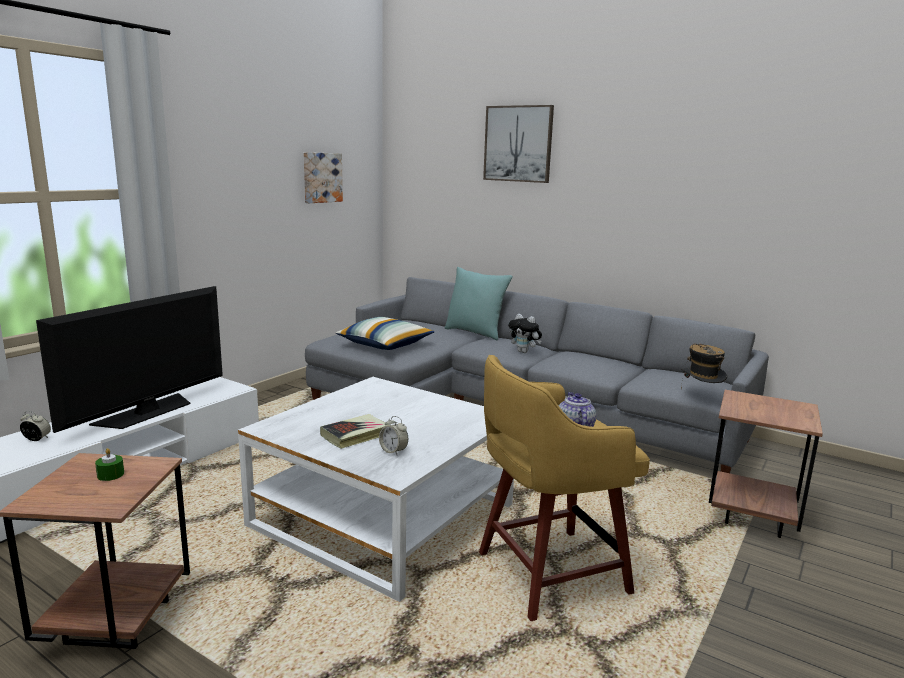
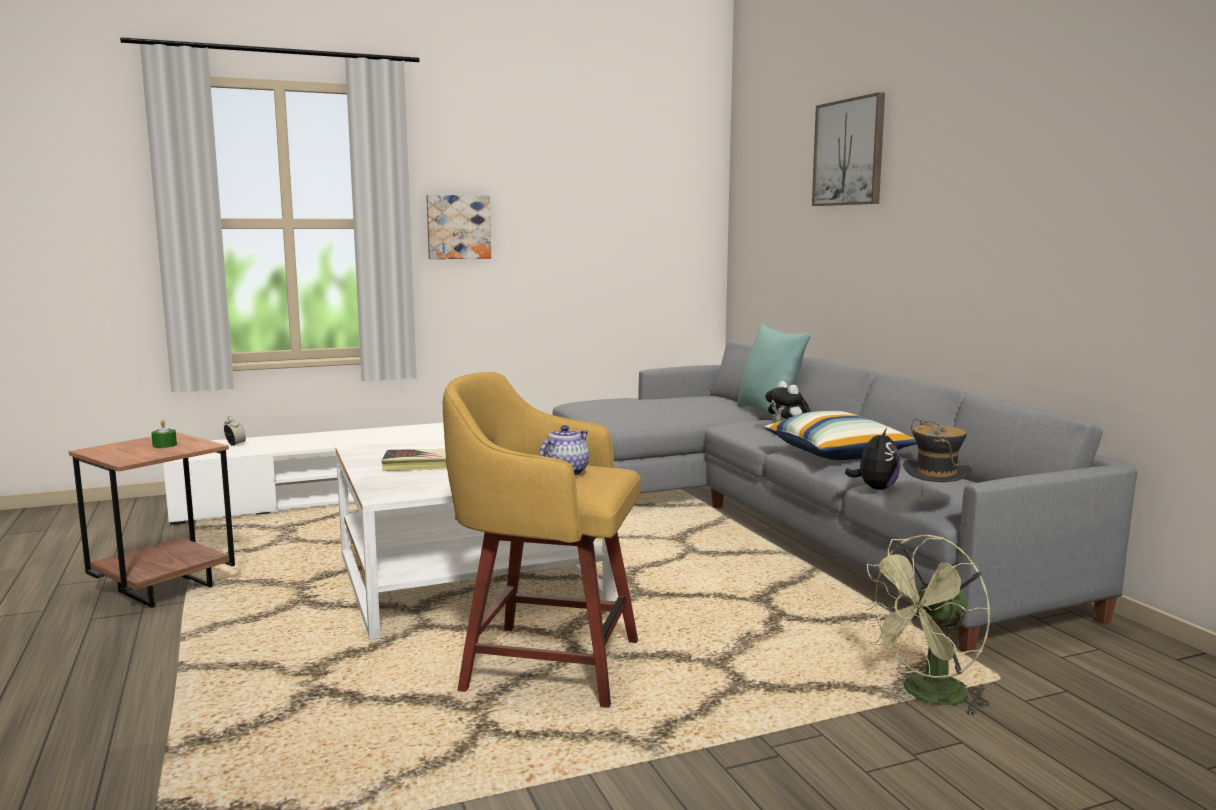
camera: 35 degrees right, 5 degrees down
(147, 412) = (340, 440): television -> none
(321, 177) = (625, 212): picture -> picture (458, 227)
(385, 345) = (628, 411): pillow -> pillow (838, 454)
(393, 451) = (421, 480): alarm clock -> none
(643, 387) = (875, 488): none -> plush toy
(751, 517) = (927, 696): brown side table -> green fan

